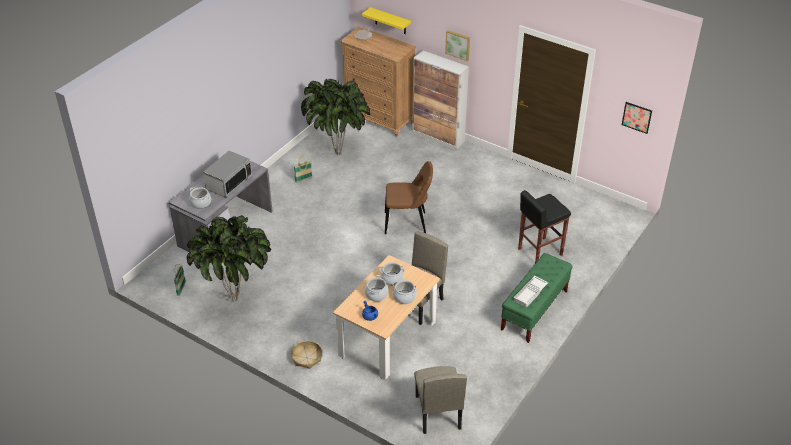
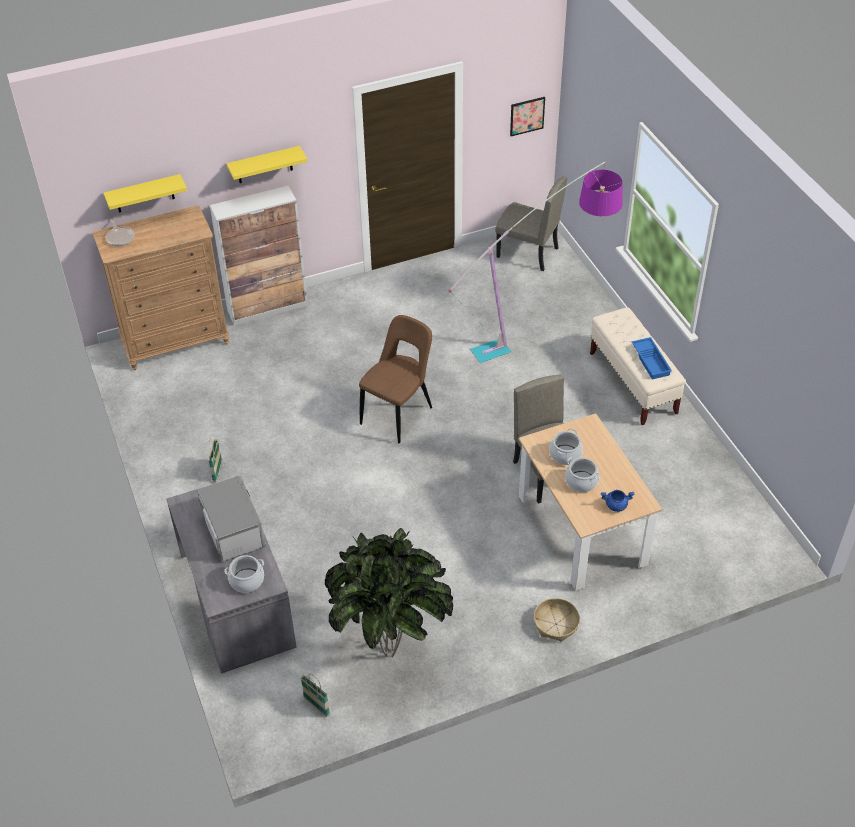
camera: 55 degrees left, 5 degrees up
(337, 154) = (201, 413): potted plant -> none
(404, 297) = (605, 459): cooking pot -> none
(437, 412) = (728, 543): beige chair -> beige chair (527, 253)
(458, 44) = (264, 165): picture -> yellow shelf
(530, 294) = (651, 361): white tray -> blue tray
(534, 310) = (633, 383): green bench -> beige bench
(539, 251) = (545, 331): black stool -> floor lamp

